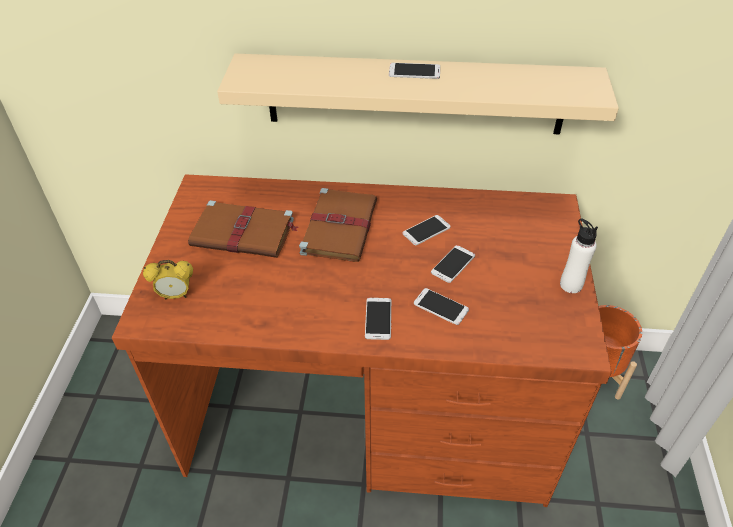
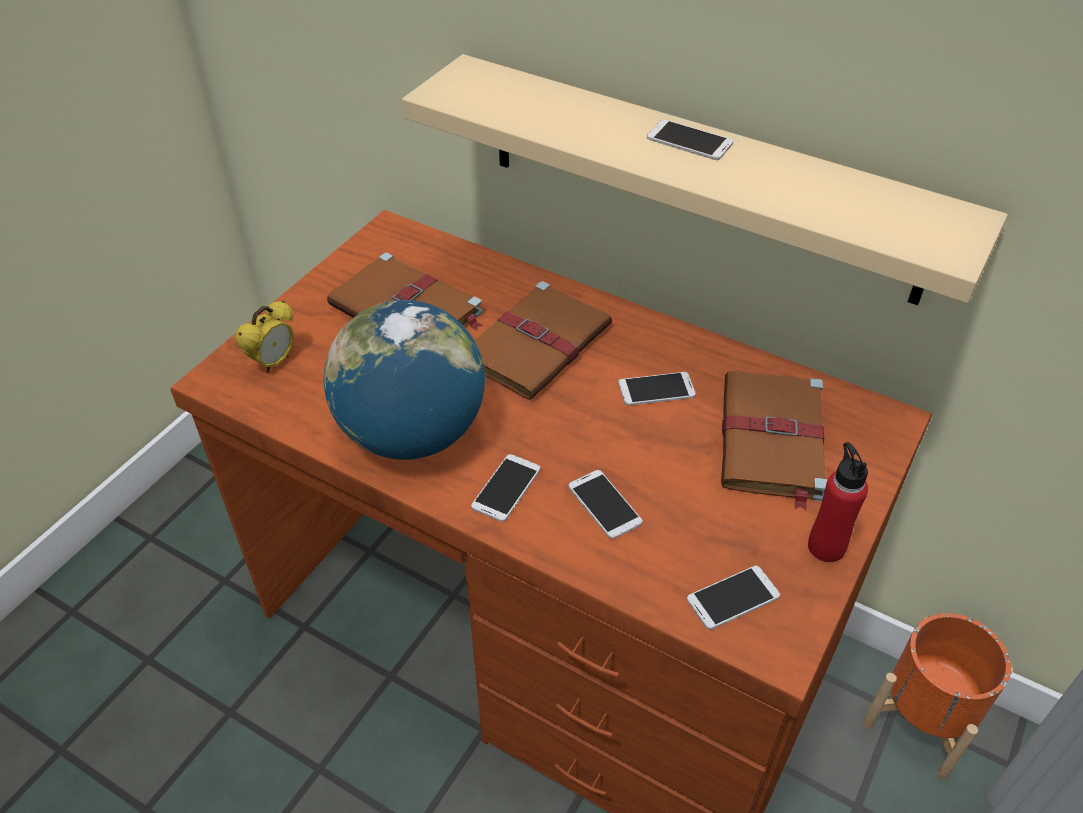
camera: 25 degrees right, 0 degrees up
(176, 295) = (274, 362): alarm clock -> alarm clock turned 75 degrees counterclockwise
(299, 308) = (412, 434): none -> globe
(453, 264) = (663, 451): phone -> phone (733, 598)
(507, 237) = (772, 440): none -> brown book
(571, 285) = (826, 546): white bottle -> red bottle

